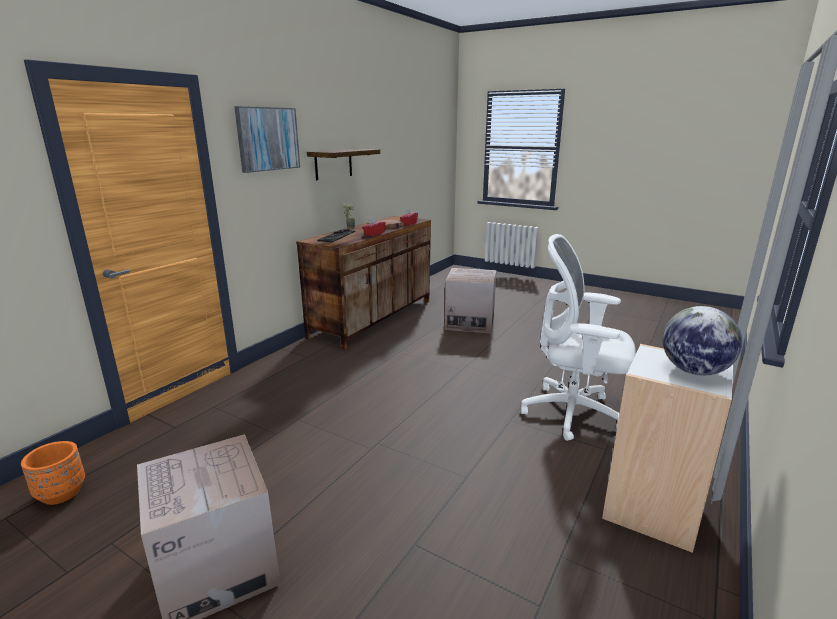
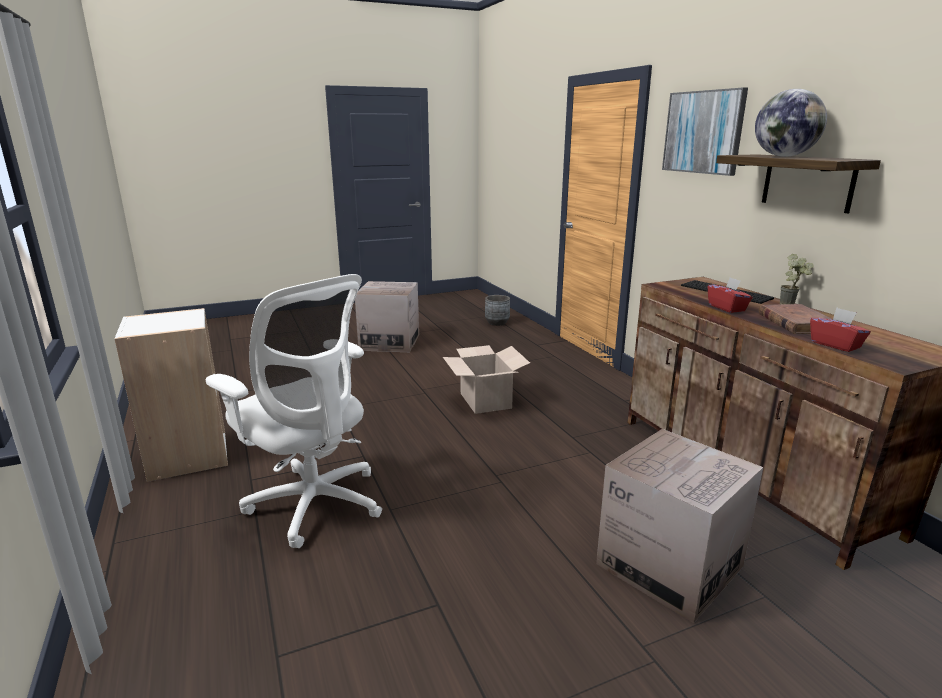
camera: 125 degrees right, 0 degrees up
(61, 493) = (497, 323): orange planter -> grey planter
(361, 406) = (486, 400): none -> cardboard box
(577, 412) = (309, 501): white office chair -> white office chair turned 75 degrees clockwise
(694, 371) = (151, 322): globe -> globe (784, 156)

